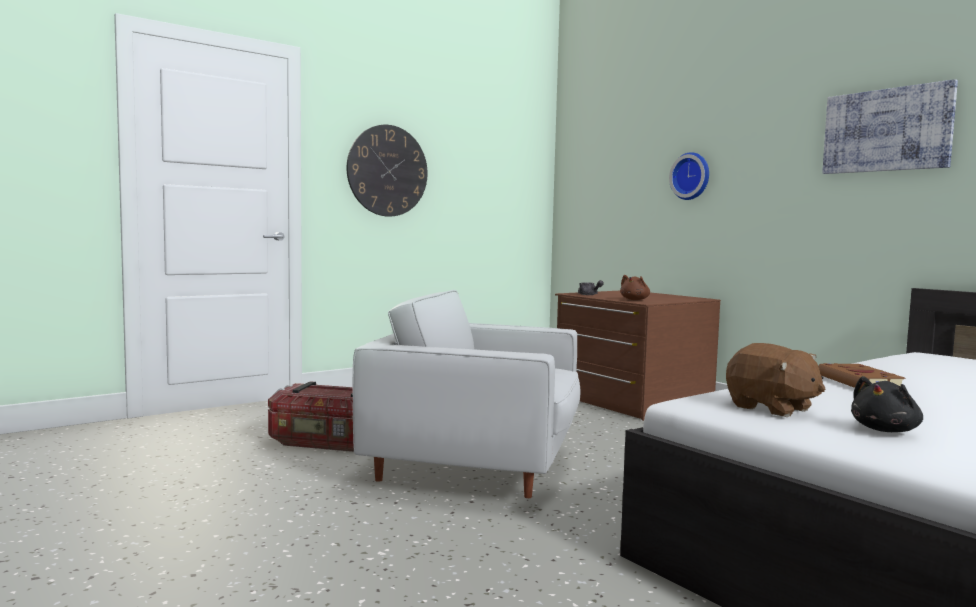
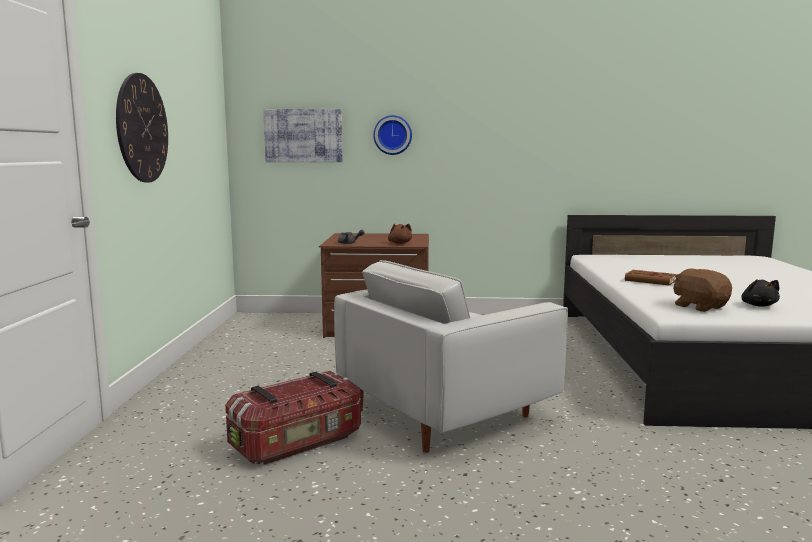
camera: 50 degrees left, 5 degrees up
(771, 408) = (699, 307): brown plush toy -> brown plush toy turned 120 degrees counterclockwise
(886, 130) = (545, 112): picture -> picture (303, 135)

